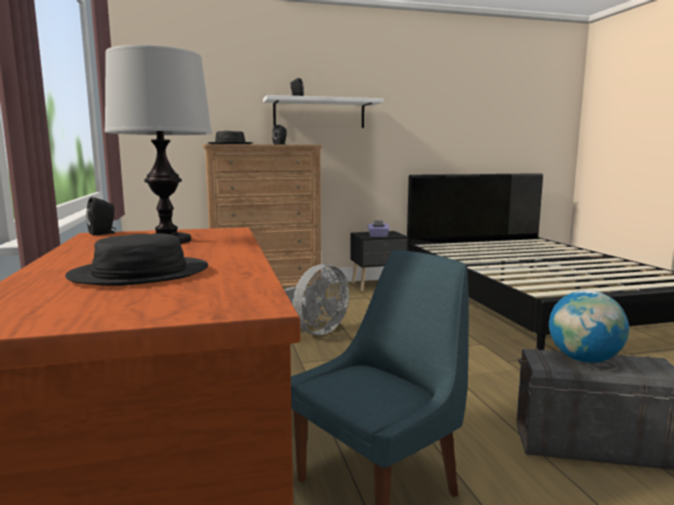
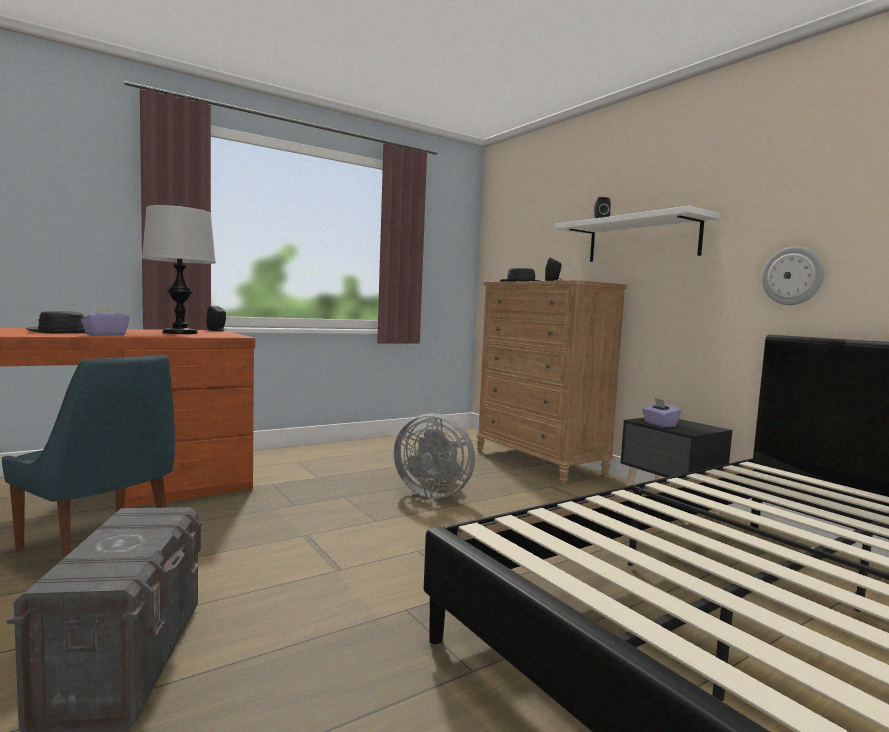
camera: 70 degrees right, 5 degrees down
(222, 257) = (105, 334): none -> purple tissue box
(415, 142) = (793, 276): none -> wall clock
(584, 359) = (139, 534): globe -> none

